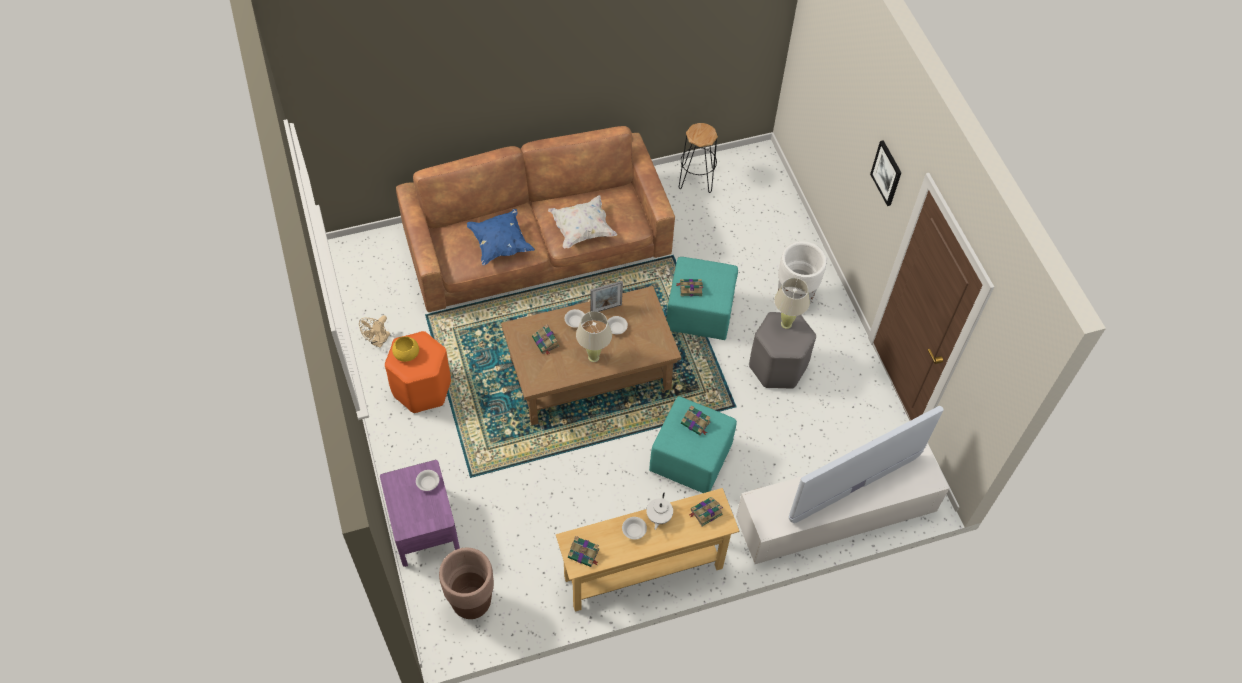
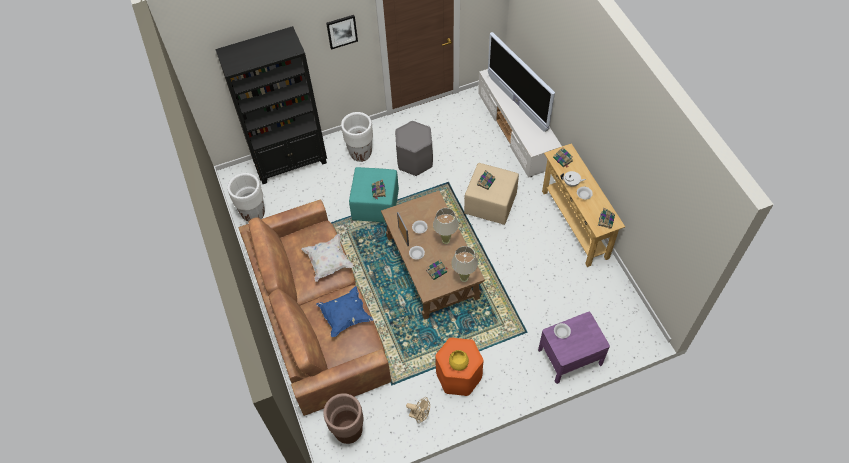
camera: 90 degrees left, 0 degrees up
(471, 602) = (618, 318): brown planter -> brown planter (348, 431)
(690, 459) = (491, 204): turquoise ottoman -> beige ottoman
(696, 178) = (253, 214): black stool -> white planter
(782, 218) = (291, 162): none -> black bookcase
(786, 324) = (406, 135): beige table lamp -> beige table lamp (464, 278)

